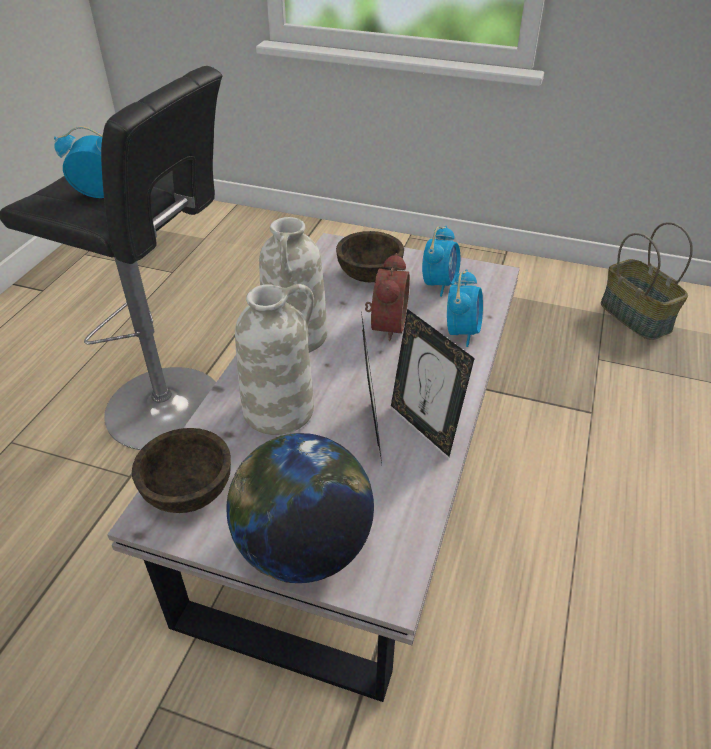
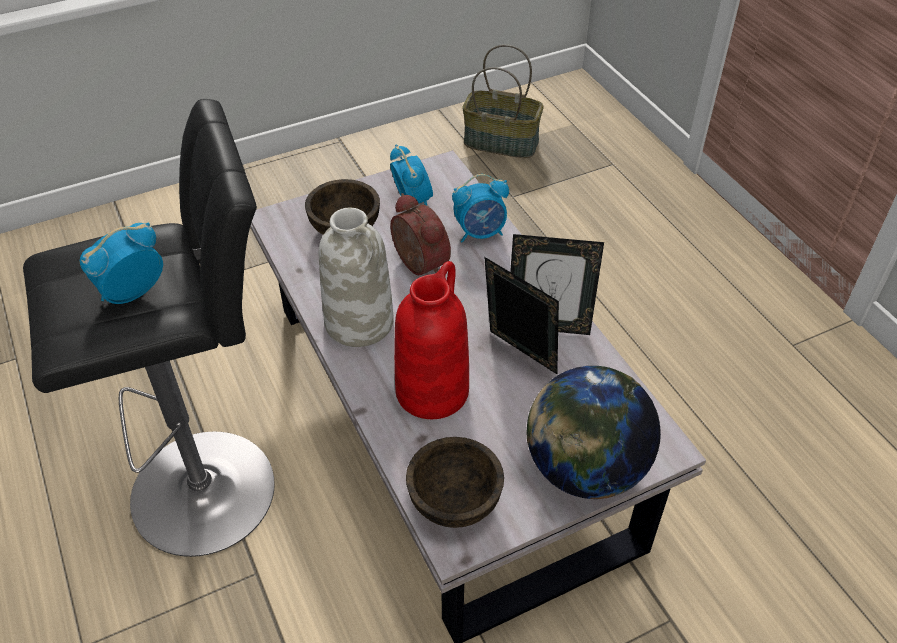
camera: 45 degrees left, 5 degrees up
(279, 409) = (432, 389): white vase -> red vase
(462, 332) = (480, 233): alarm clock -> alarm clock turned 105 degrees clockwise

